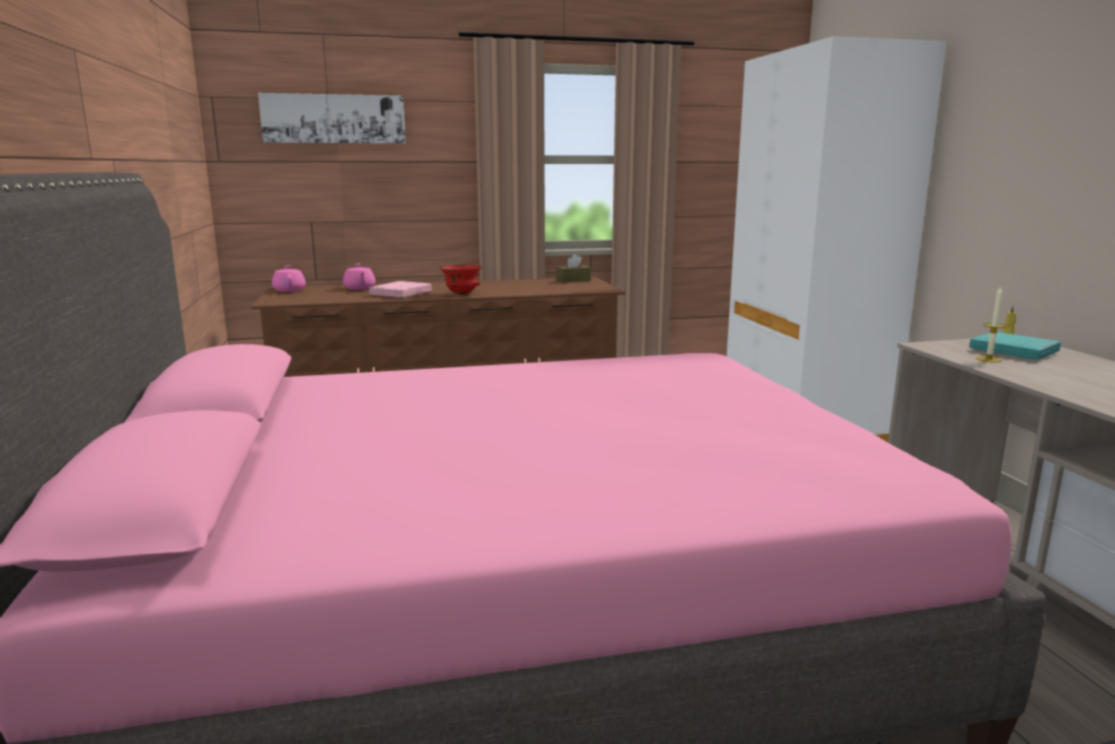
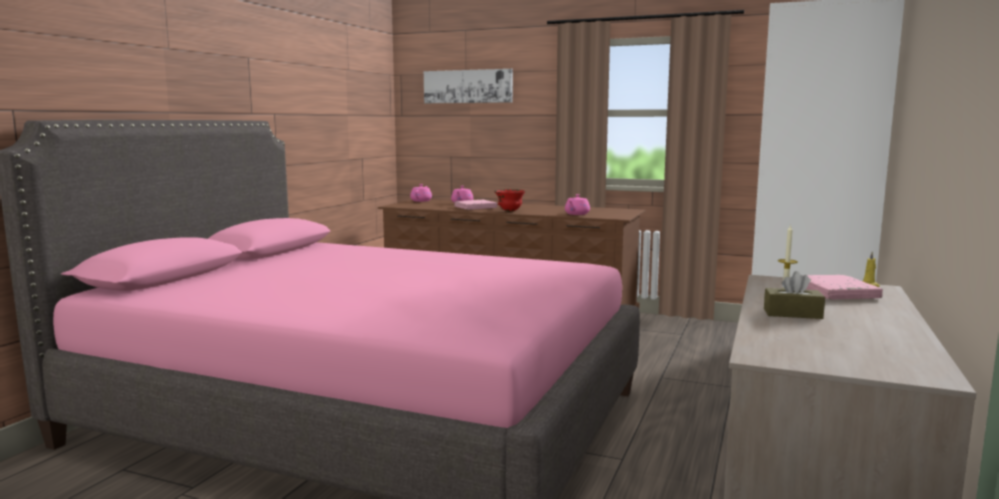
camera: 35 degrees right, 5 degrees down
(549, 290) = (576, 214): none -> pink teapot
(573, 280) = (617, 210): brown tissue box -> brown tissue box (792, 314)
(1013, 351) = (836, 292): turquoise book -> pink book

